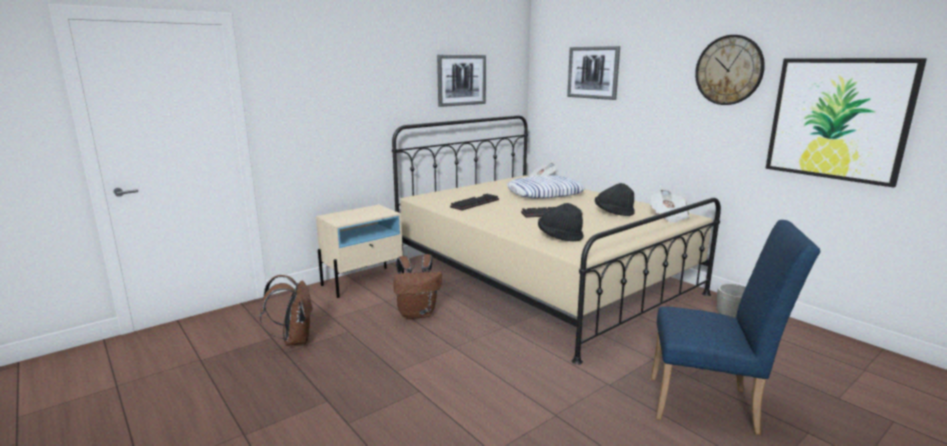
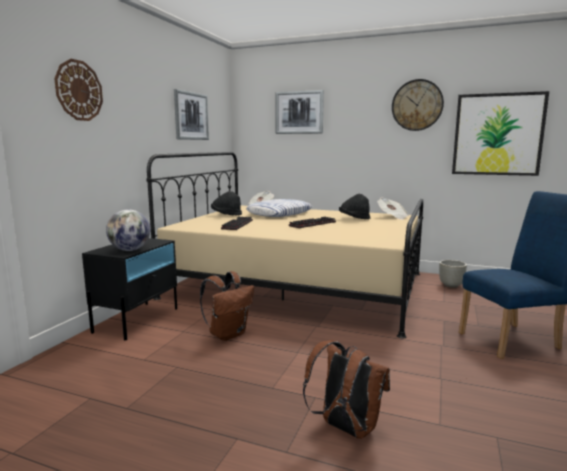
camera: 30 degrees left, 5 degrees down
(294, 340) = (122, 392): brown backpack -> brown backpack (345, 428)
(320, 73) = (79, 90): none -> wall clock
(351, 219) = (130, 250): none -> globe
(363, 281) = (137, 320): beige nightstand -> black nightstand
(559, 237) = (351, 236): black hat -> black hat (226, 215)

